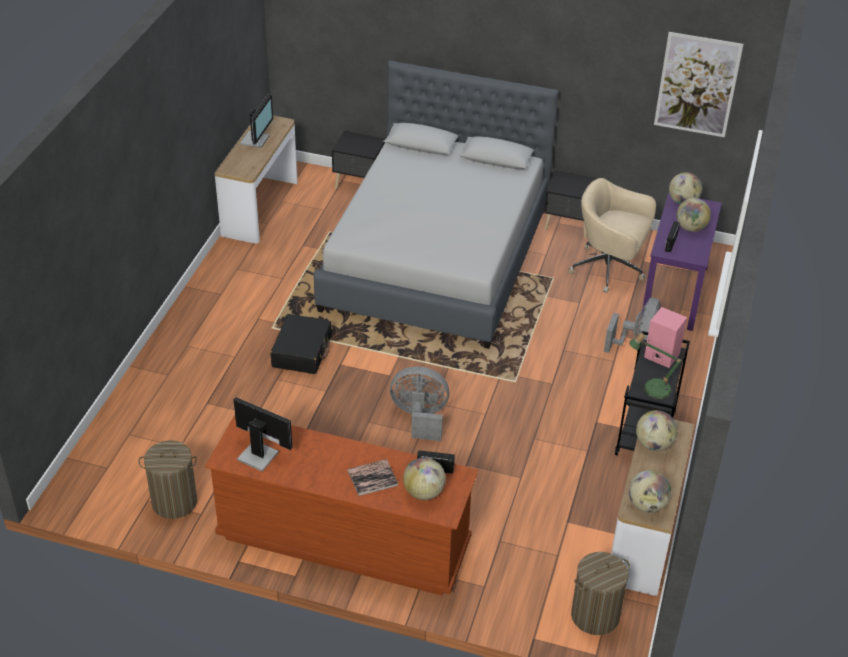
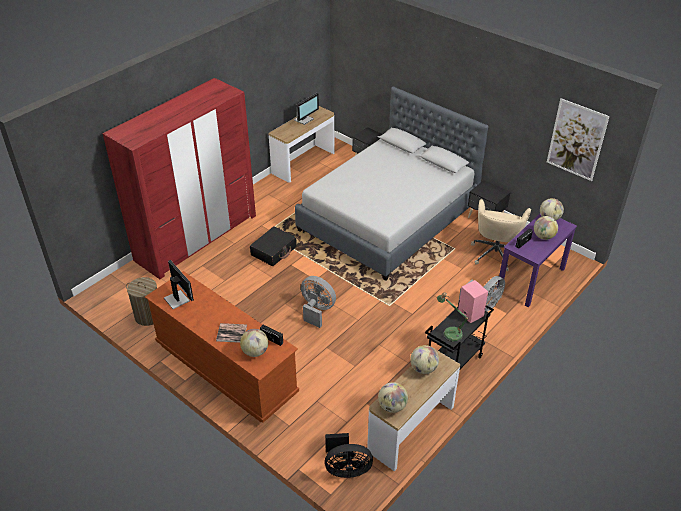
camera: 25 degrees right, 0 degrees up
(169, 364) = (197, 237): none -> red wardrobe
(595, 615) = (346, 469): laundry basket -> black fan
(609, 269) = (495, 253): beige office chair -> beige office chair turned 120 degrees counterclockwise

